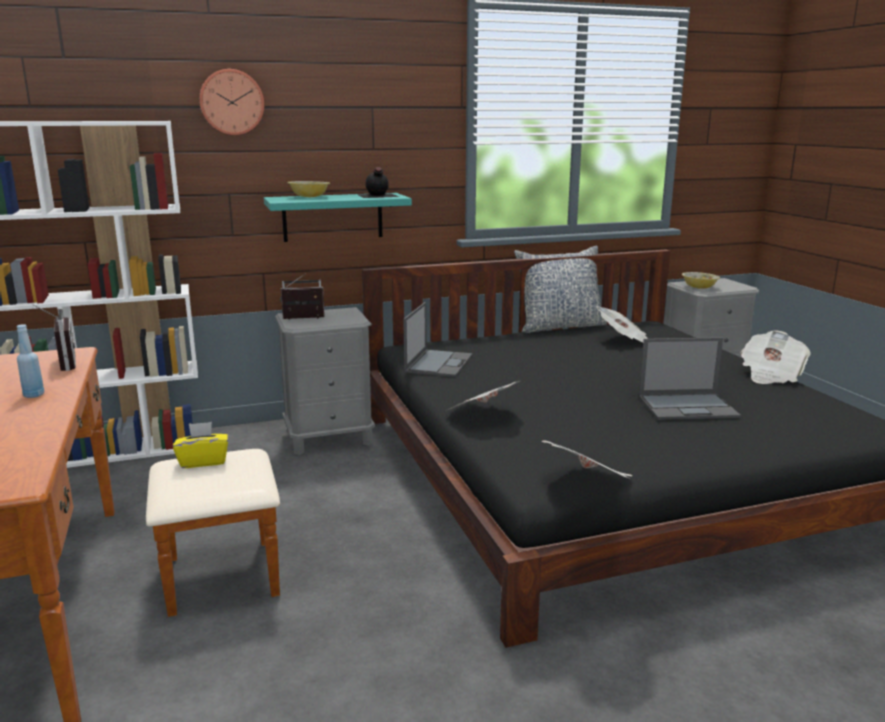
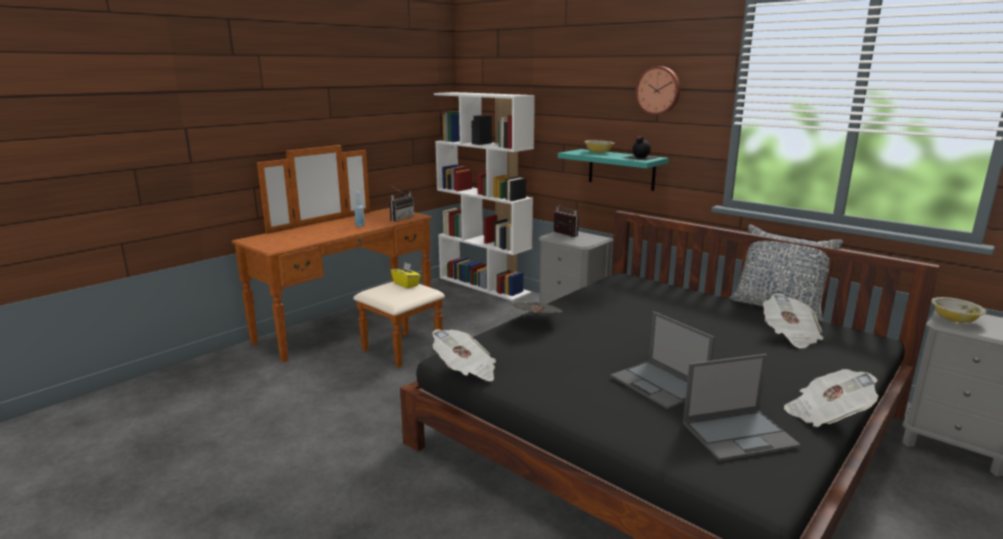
camera: 60 degrees right, 0 degrees up
(231, 102) = (570, 84): wall clock -> wall clock (658, 90)
(439, 363) = (610, 291): laptop -> laptop (740, 434)

